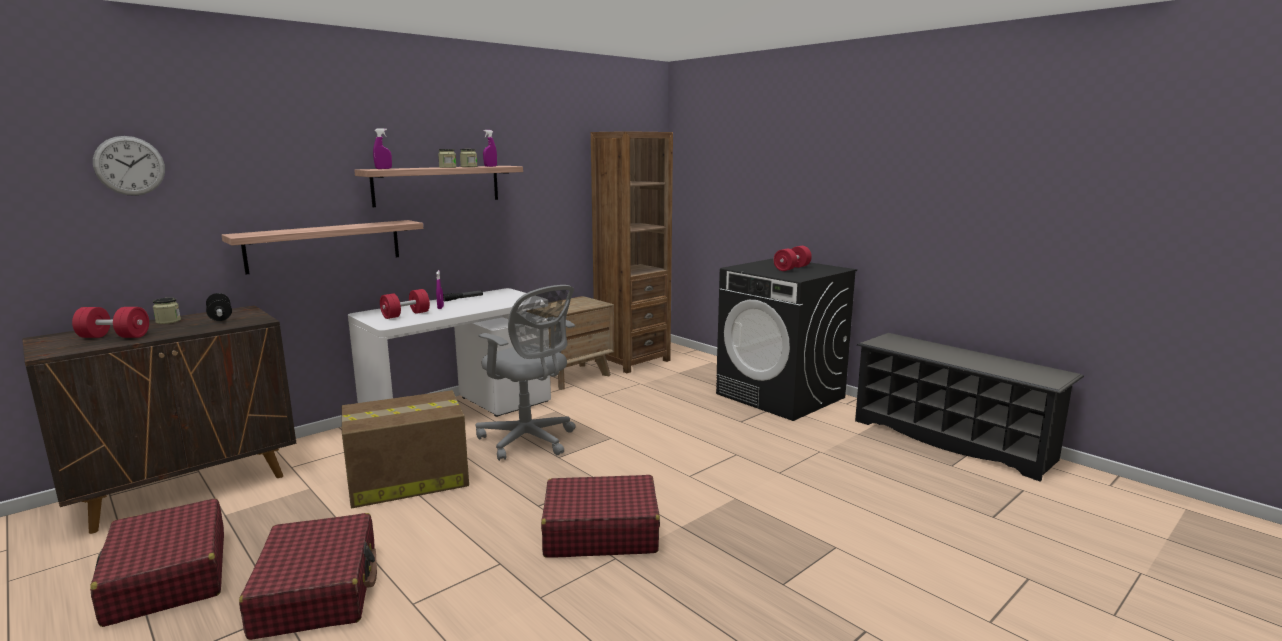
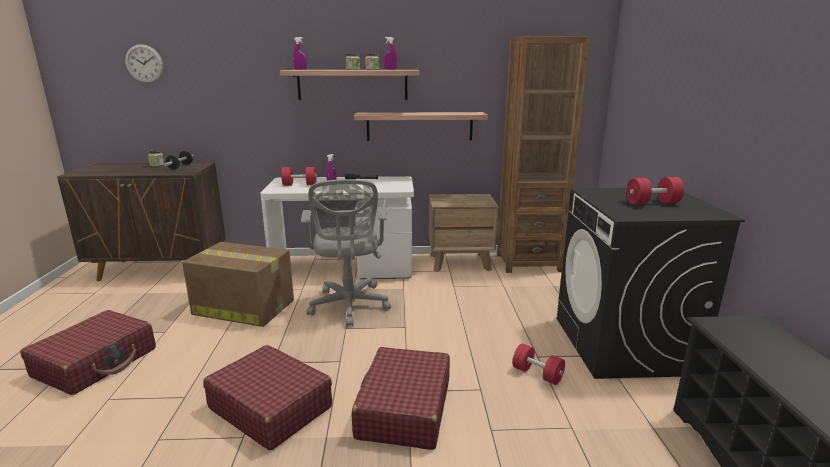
camera: 40 degrees right, 5 degrees up
(114, 337) = (115, 170): red dumbbell -> red dumbbell (537, 374)
(167, 577) = (74, 320): red suitcase -> red suitcase (404, 409)
(325, 245) = (263, 126): shelf -> shelf (419, 126)

